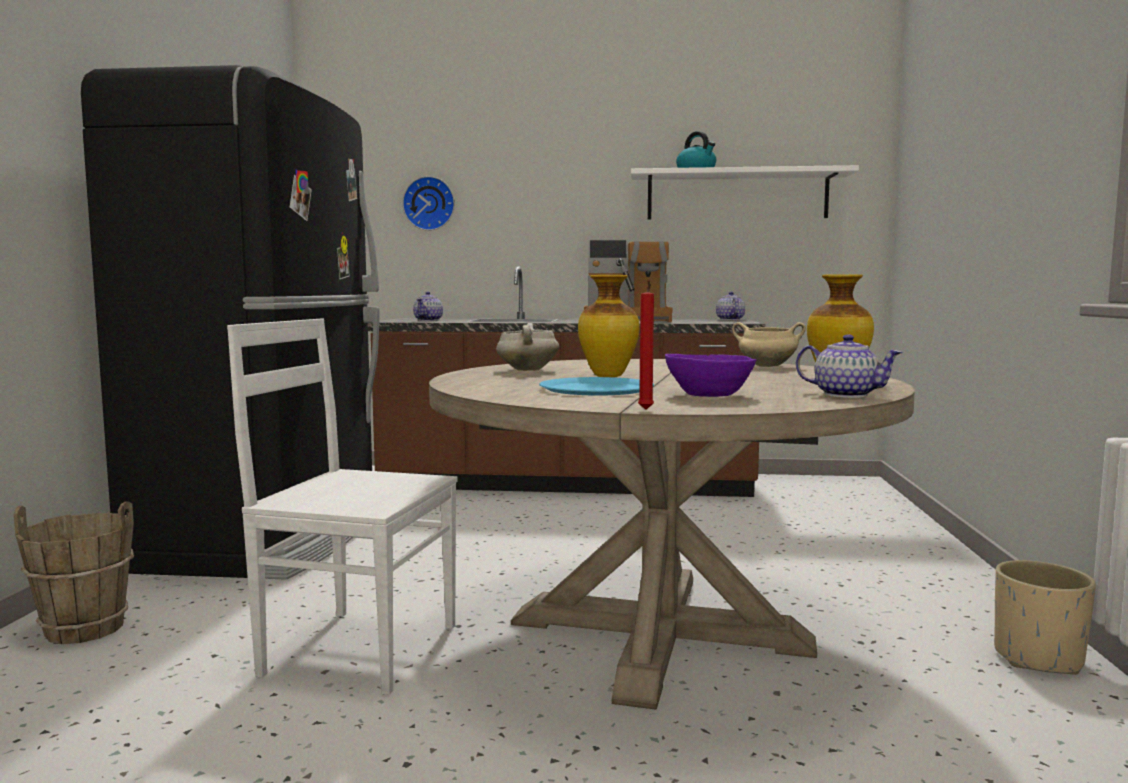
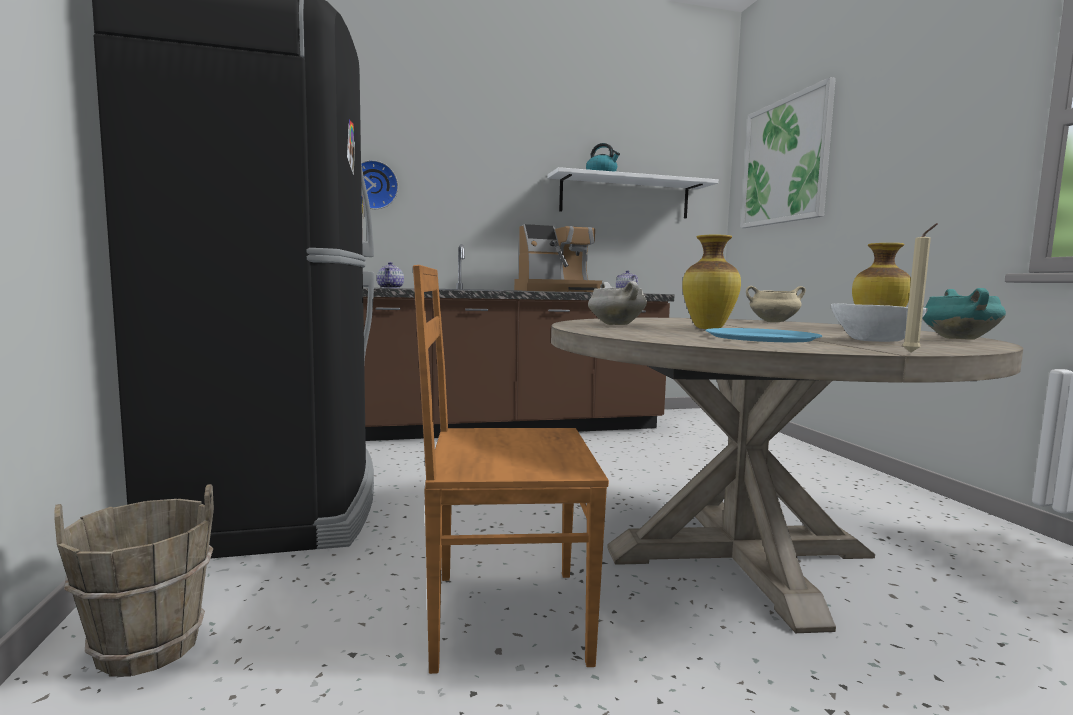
camera: 20 degrees left, 0 degrees up
(356, 649) = (502, 616): white chair -> brown chair
(645, 410) = (913, 353): red candle -> beige candle
(710, 395) = (875, 340): purple bowl -> white bowl
(845, 395) = (957, 339): teapot -> turquoise cooking pot
(936, 138) = (785, 161): none -> picture
(1038, 659) = (997, 535): beige planter -> none

